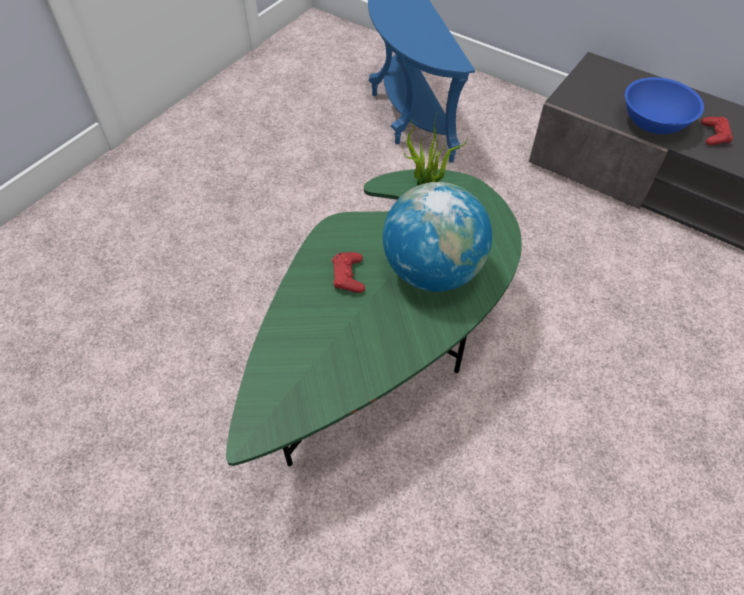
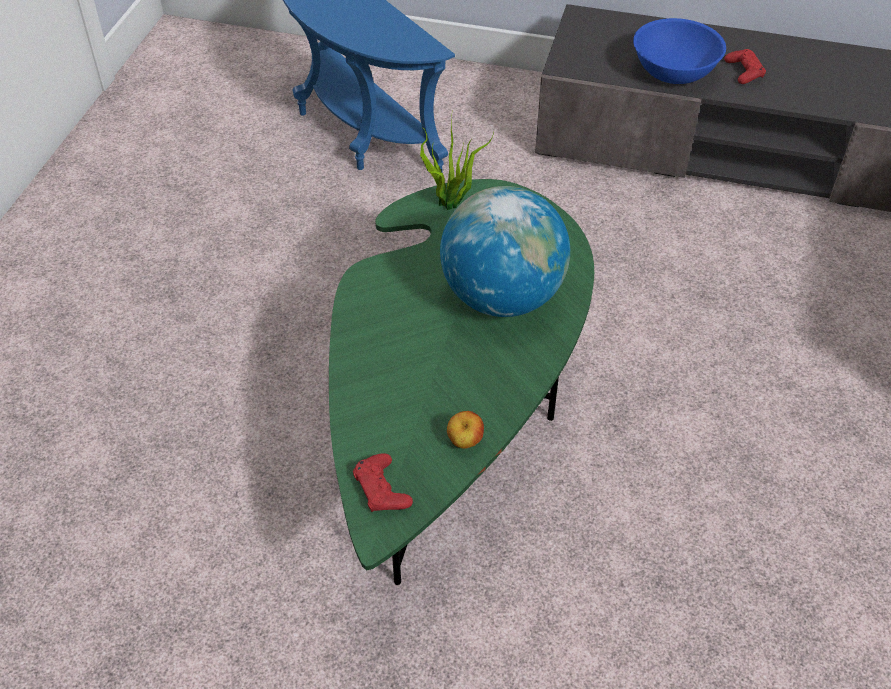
camera: 20 degrees left, 5 degrees down
(348, 276) = (407, 328): red game controller -> red game controller (381, 489)
(349, 383) = (465, 442): none -> apple

